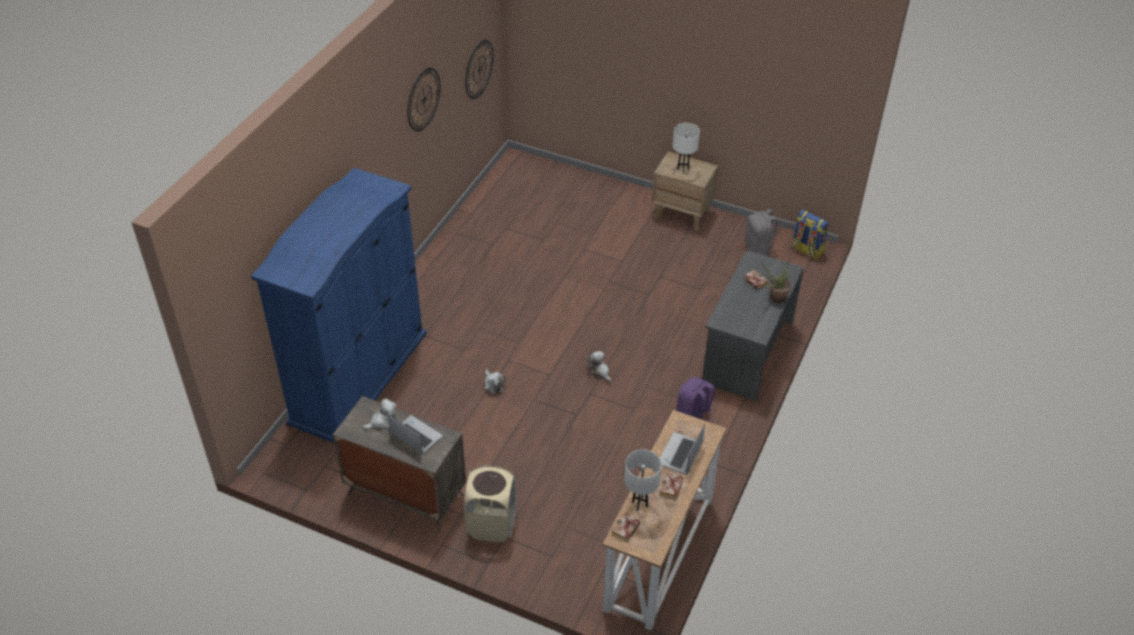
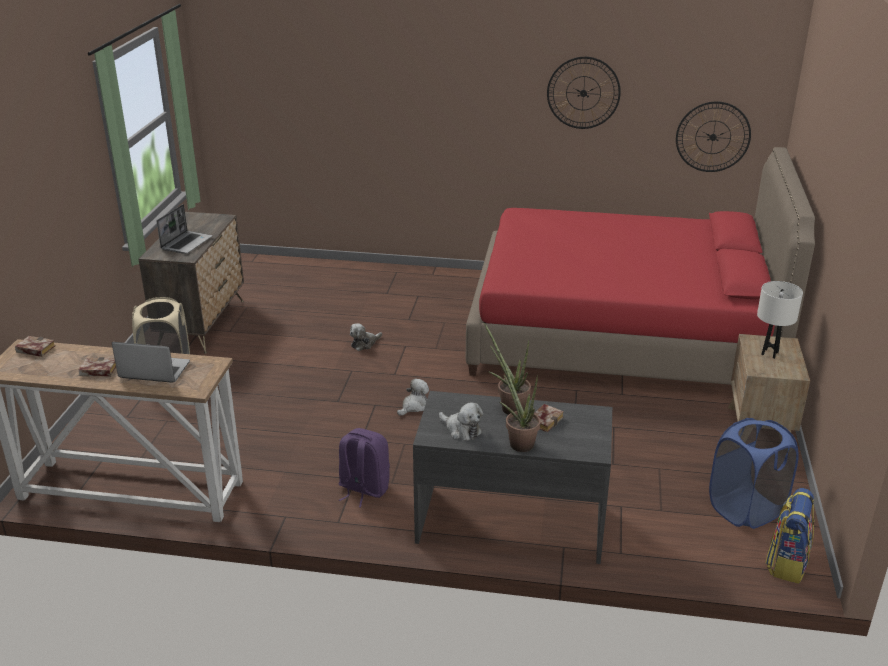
camera: 75 degrees right, 15 degrees down
(358, 377) = (345, 276): blue wardrobe -> none
(382, 421) = (204, 227): plush toy -> plush toy (461, 430)
(541, 236) = (621, 334): none -> red bed
(640, 504) = (73, 354): white table lamp -> none
(735, 293) = (509, 407): none -> potted plant
(758, 248) = (745, 509): grey backpack -> blue laundry basket

